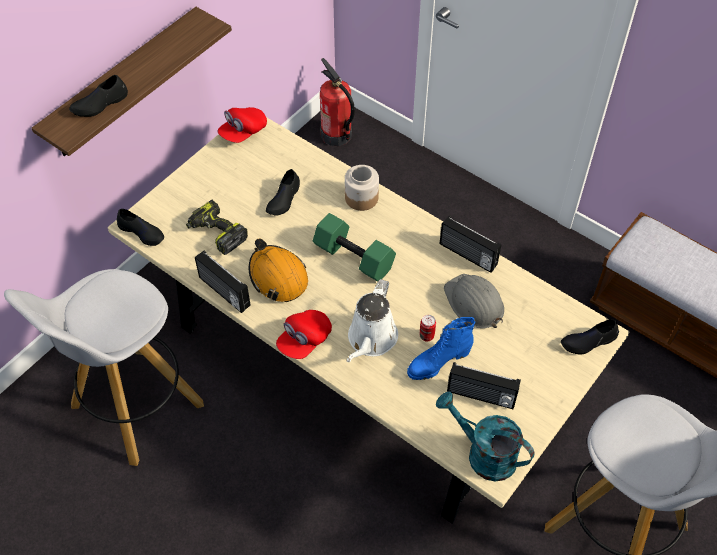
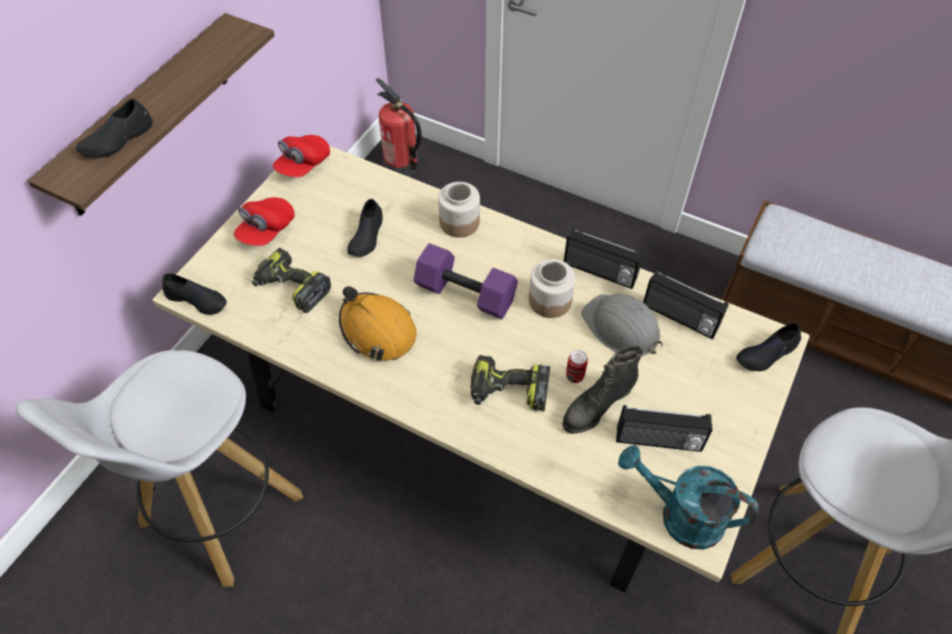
camera: 10 degrees left, 0 degrees up
(223, 292) = (313, 359): radio -> radio (679, 318)
(304, 340) = (426, 405): red cap -> red cap (267, 230)
(355, 257) = (467, 293): green dumbbell -> purple dumbbell
(371, 340) = (508, 391): white watering can -> power drill
(421, 272) = (550, 300): none -> jar
(438, 362) = (596, 407): blue boot -> black boot

